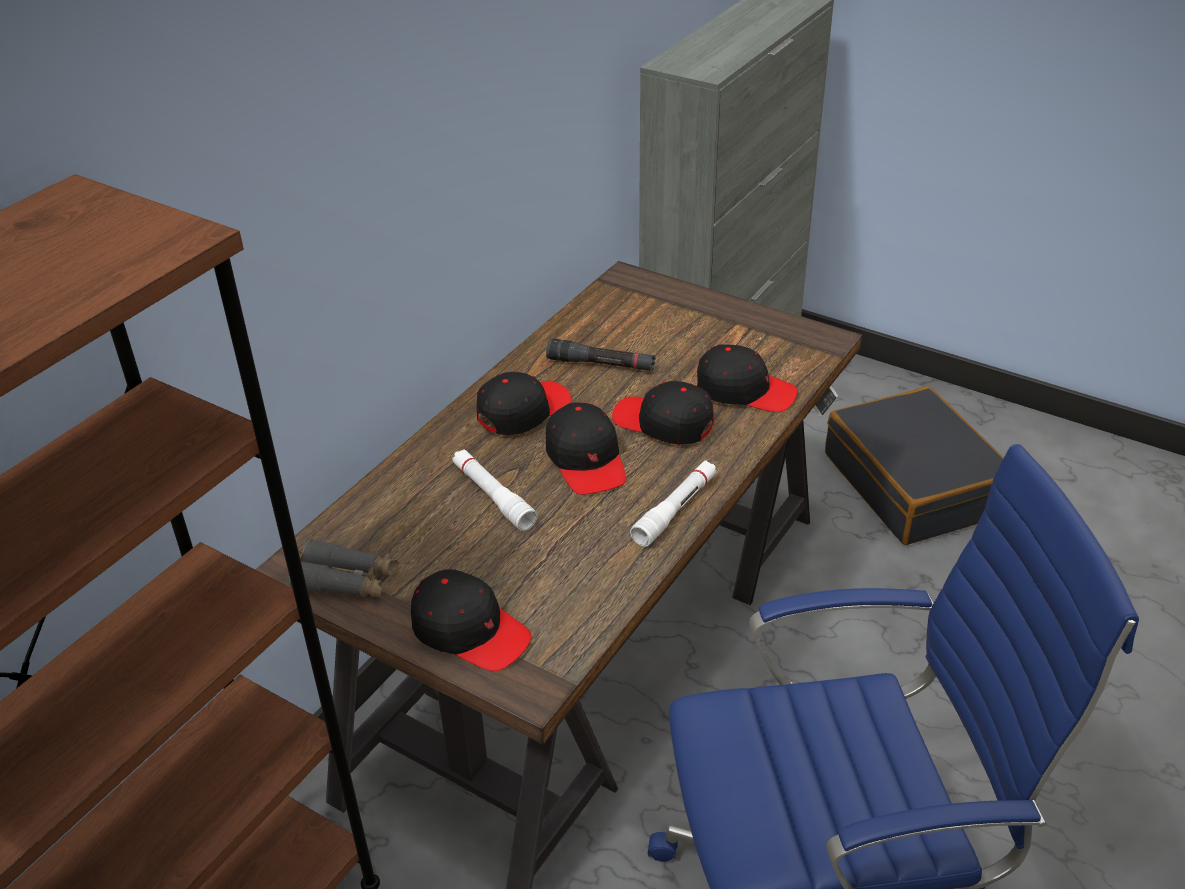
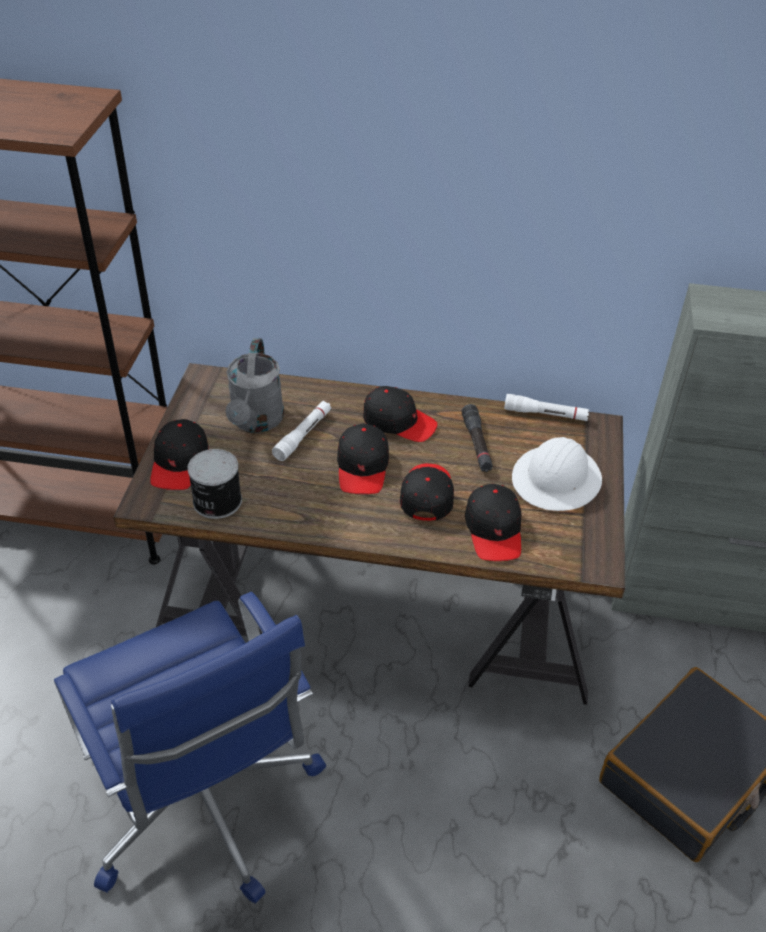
camera: 65 degrees right, 5 degrees up
(347, 581) = (201, 400): grey binoculars -> none
(435, 535) = (256, 422): none -> grey watering can
(573, 608) = (216, 501): none -> can
(586, 460) = (362, 467): black cap -> black cap turned 45 degrees counterclockwise
(675, 510) = (332, 525): white flashlight -> white flashlight (545, 414)
(691, 328) = (556, 480): none -> white hard hat

